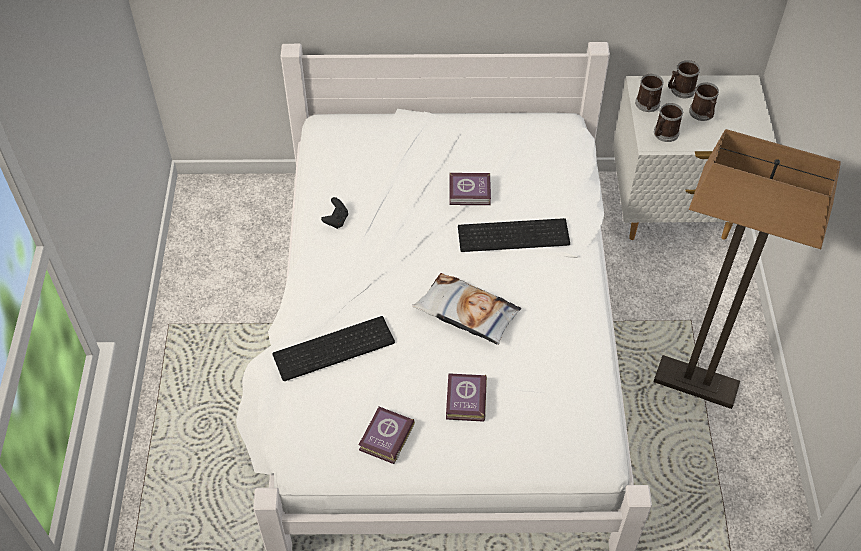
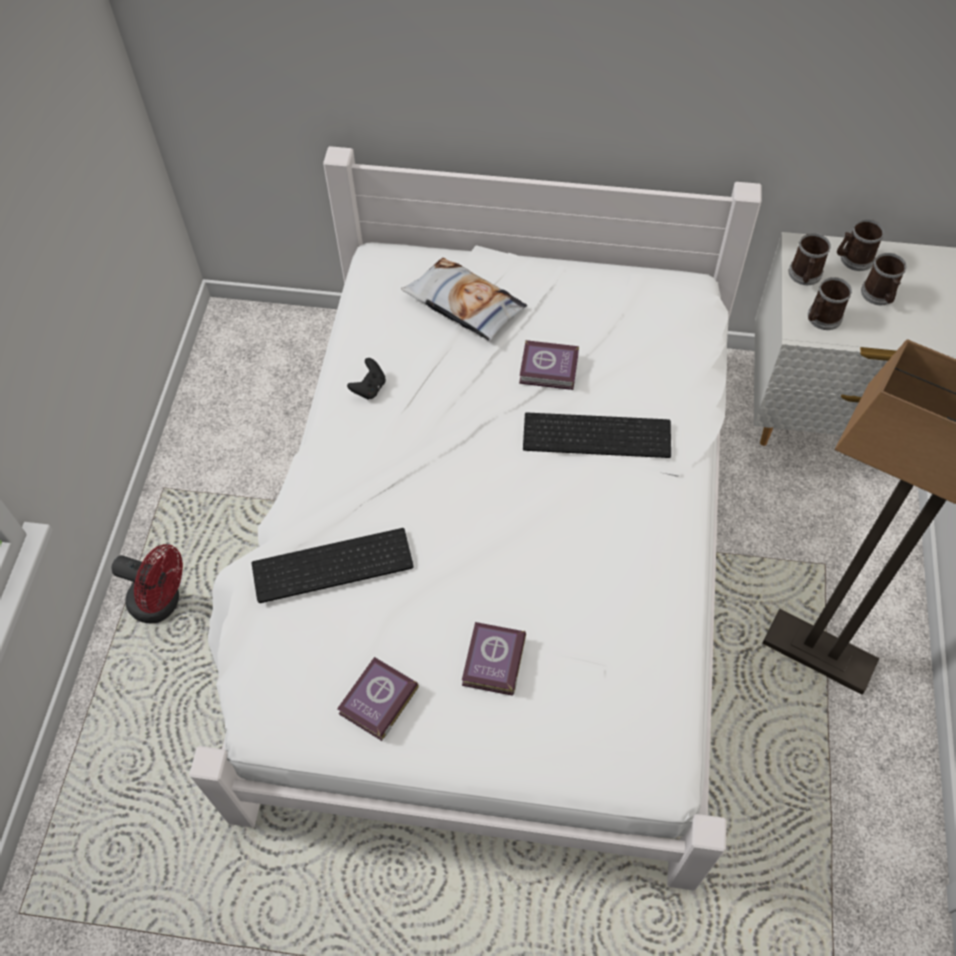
camera: 10 degrees right, 5 degrees up
(185, 410) = (162, 603): none -> red fan
(466, 313) = (516, 537): pillow -> pillow (463, 305)

